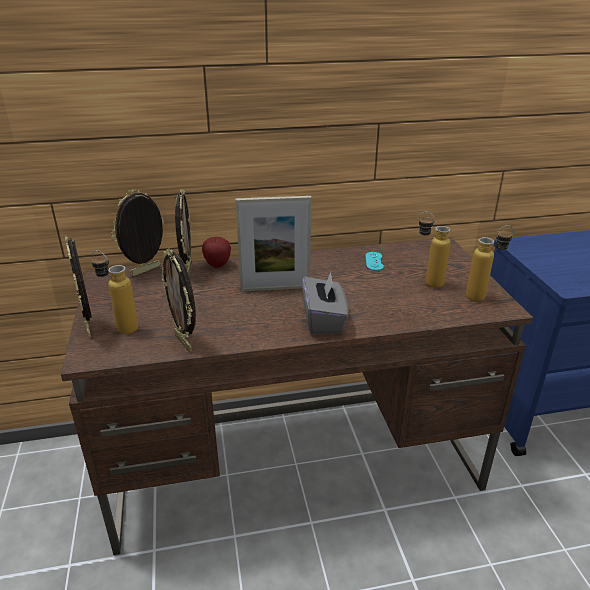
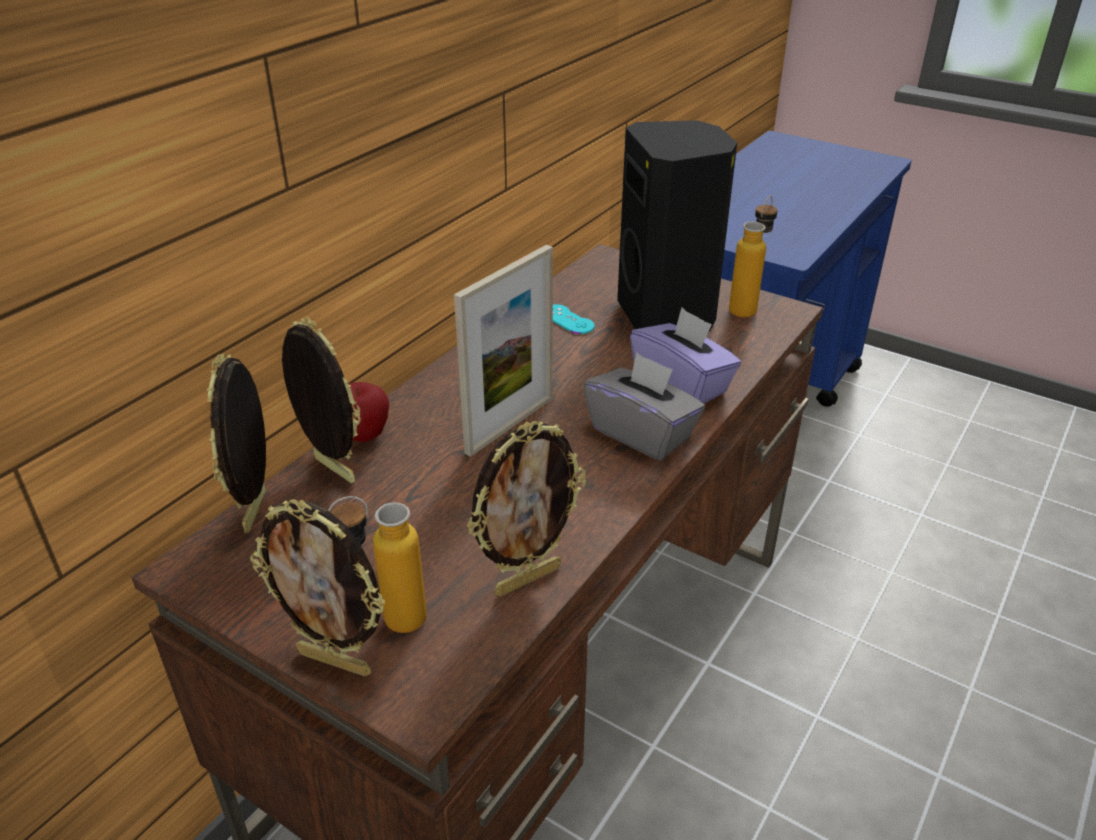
camera: 45 degrees left, 5 degrees up
(184, 342) = (527, 579): picture frame -> picture frame turned 45 degrees counterclockwise
(380, 311) = (682, 384): none -> purple tissue box
(427, 282) = (668, 317): bottle -> black speaker

